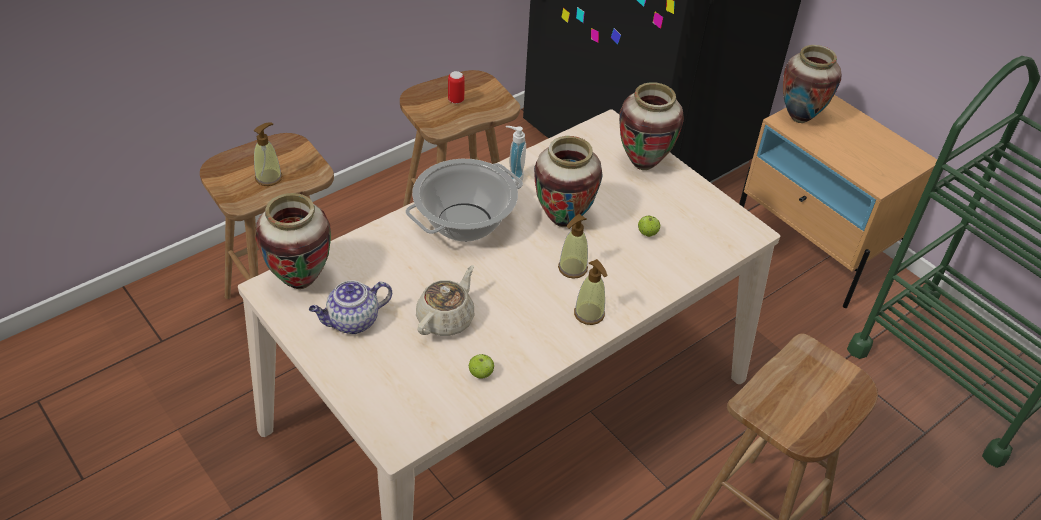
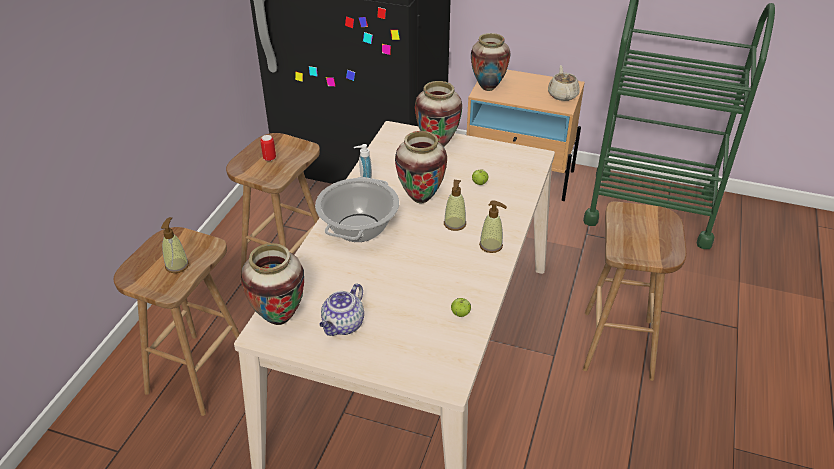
camera: 30 degrees left, 5 degrees down
(446, 319) = (405, 292): beige teapot -> beige teapot (562, 95)

